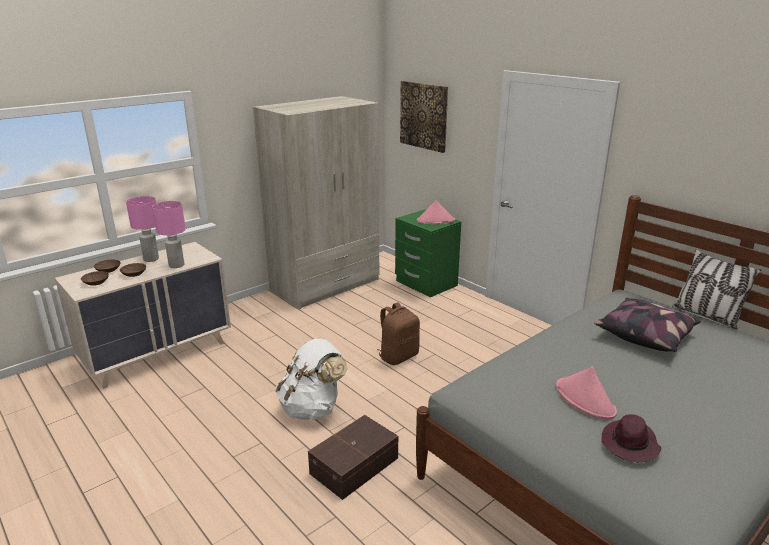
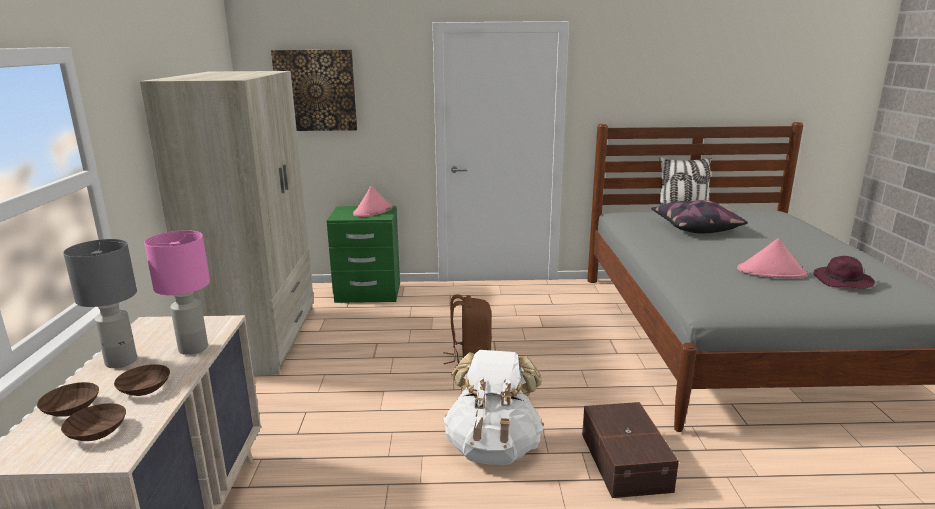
camera: 50 degrees left, 5 degrees down
(151, 259) = (122, 361): pink table lamp -> grey table lamp

